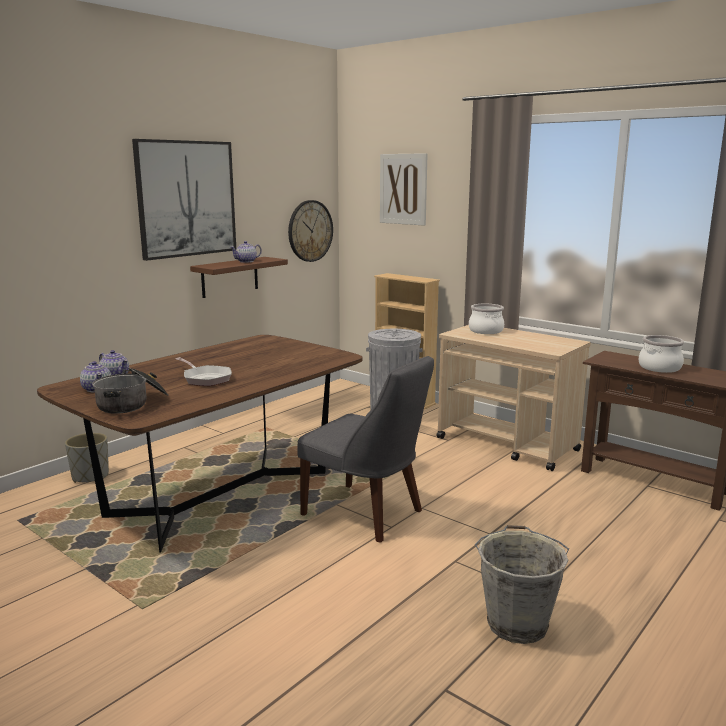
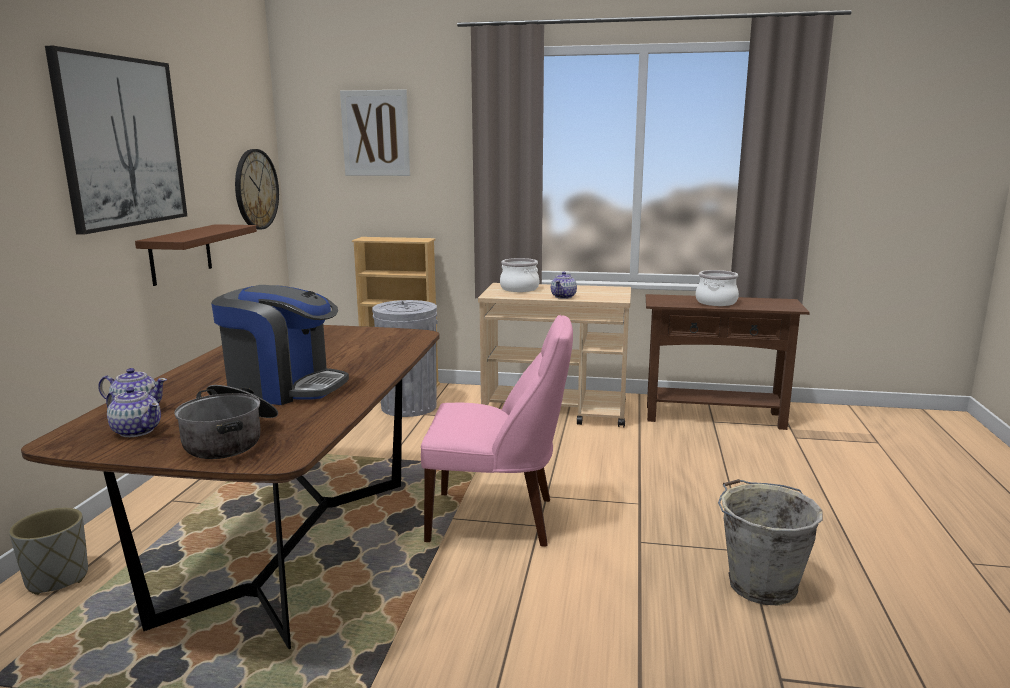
camera: 30 degrees left, 0 degrees up
(205, 378) = (284, 387): frying pan -> coffee machine
(246, 261) = (207, 230): teapot -> teapot (564, 296)
(367, 514) = (498, 519): grey chair -> pink chair

